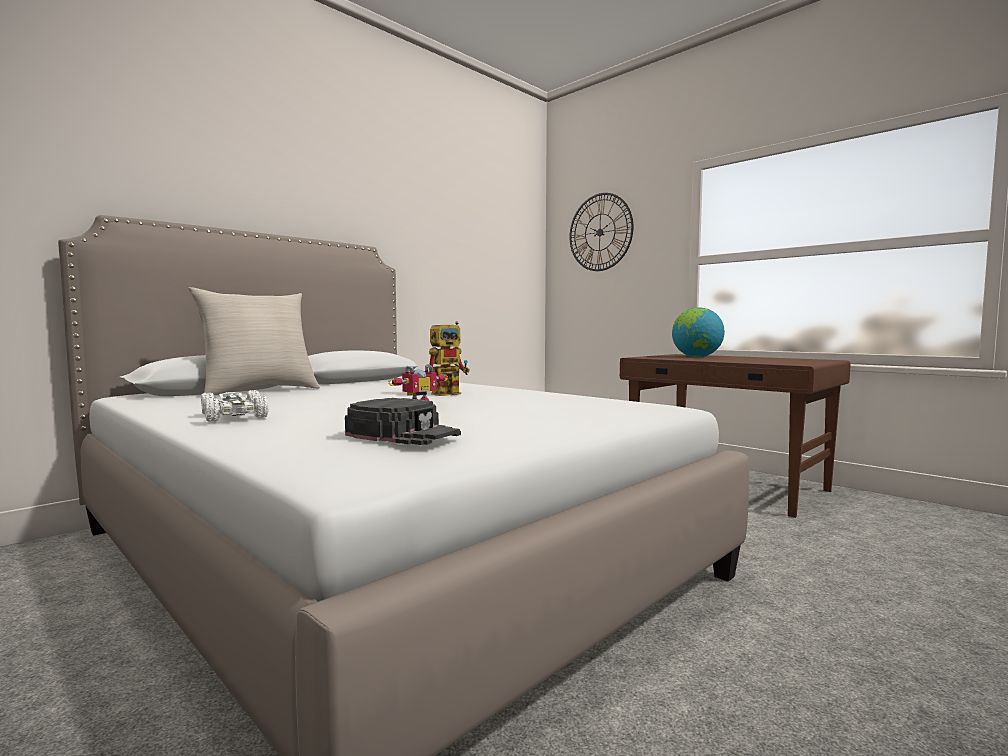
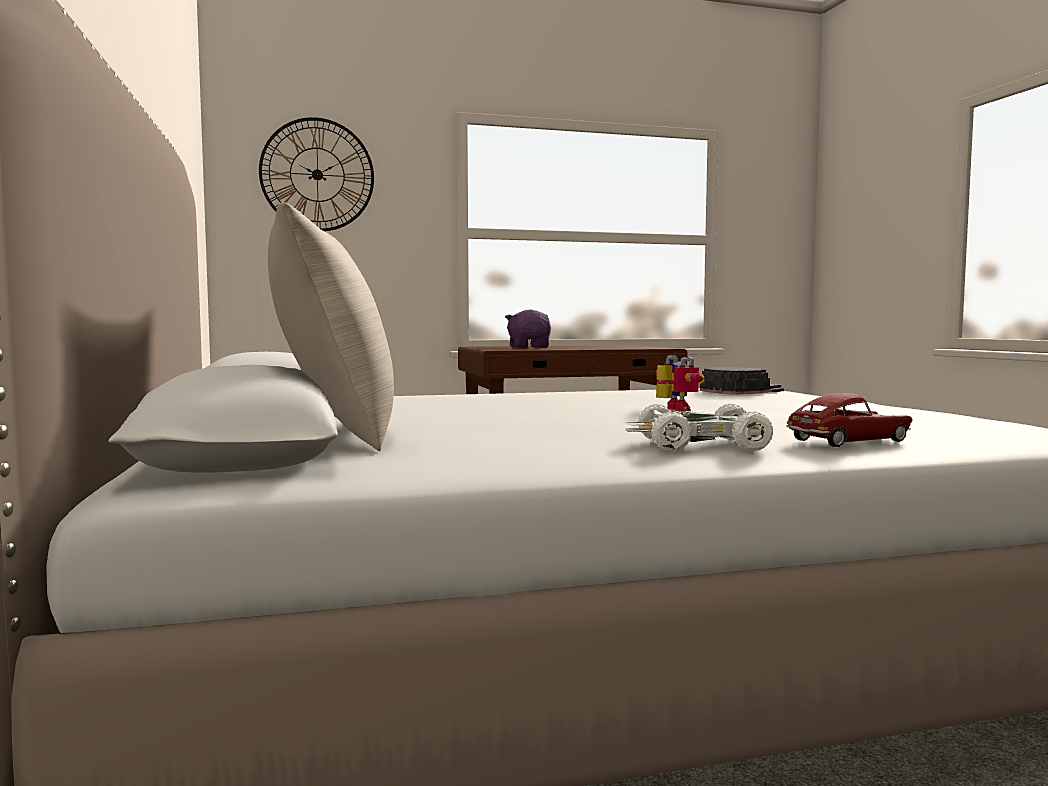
camera: 60 degrees left, 0 degrees up
(262, 430) = (849, 441): none -> toy car
(404, 434) = (927, 416): black cap -> black cap (741, 390)
(450, 393) = (561, 401): toy robot -> none
(696, 357) = (529, 347): globe -> purple plush toy

